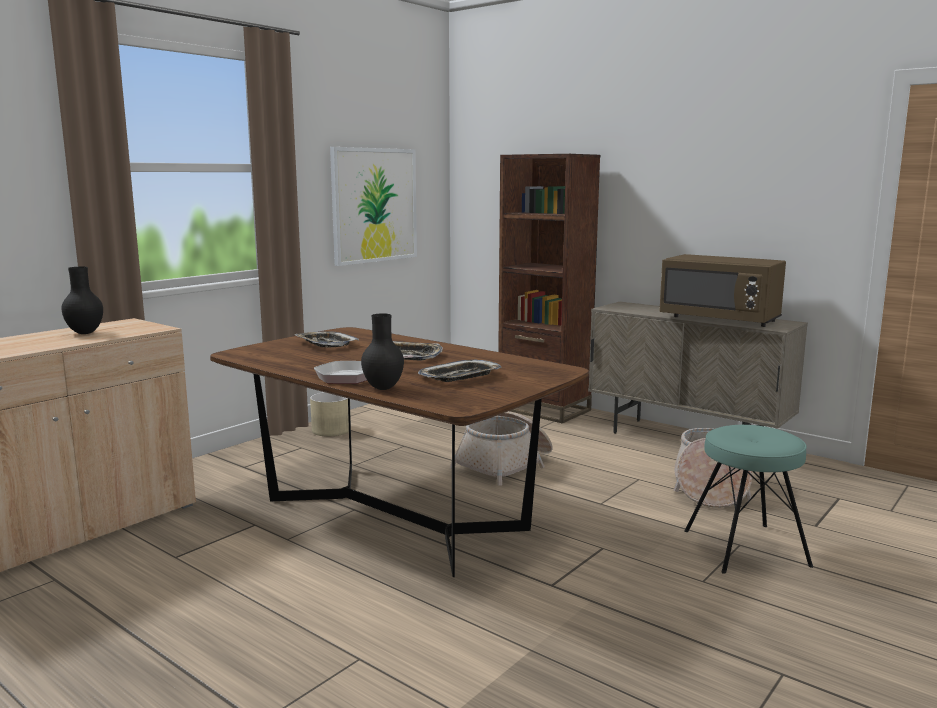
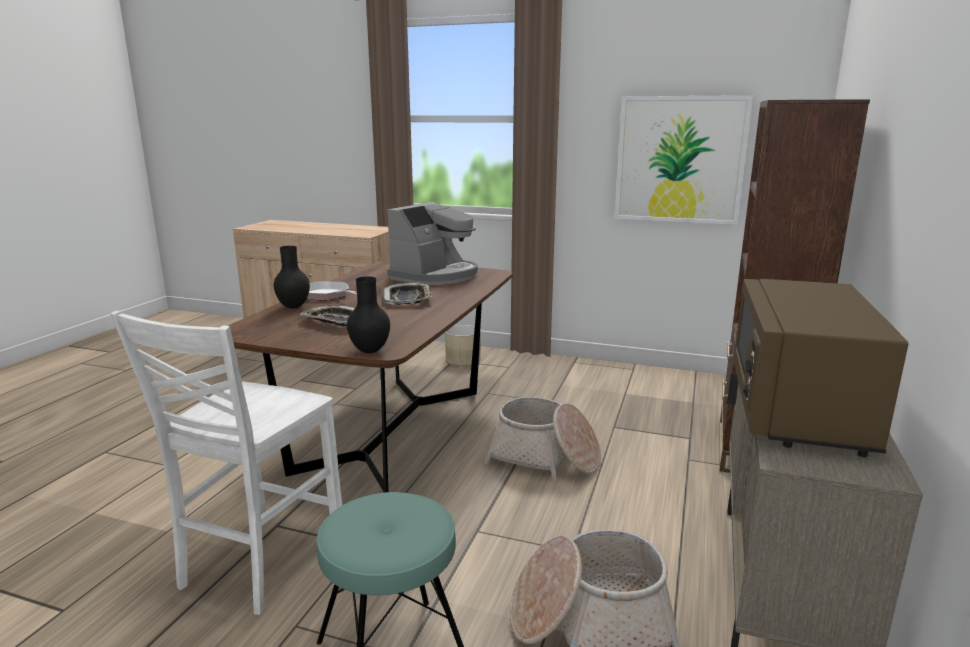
camera: 70 degrees right, 5 degrees up
(86, 333) = (343, 229): black vase -> black vase (370, 351)
(326, 344) = (435, 276): tray -> coffee machine
(330, 430) = (557, 367): beige planter -> beige planter (463, 360)
(611, 595) = (259, 562): none -> white chair

